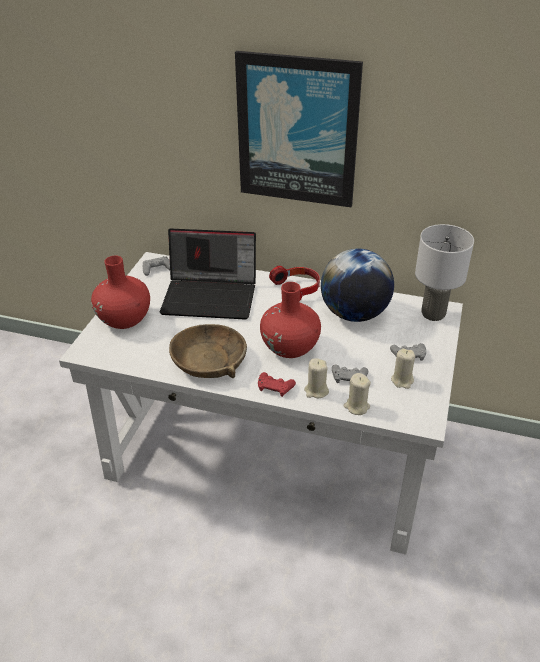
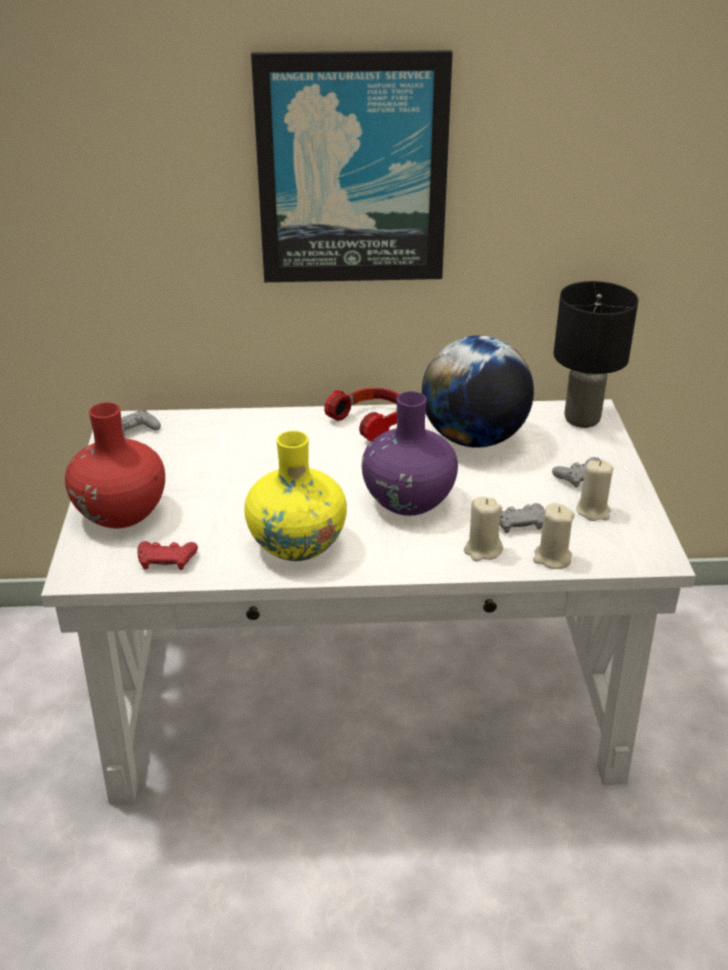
camera: 20 degrees left, 5 degrees down
(209, 361) = (297, 544): brown bowl -> yellow vase
(211, 296) = (245, 454): laptop -> none
(275, 387) = (419, 558): red game controller -> red game controller (166, 560)
(290, 347) = (408, 501): red vase -> purple vase
(433, 315) = (582, 421): white table lamp -> black table lamp

